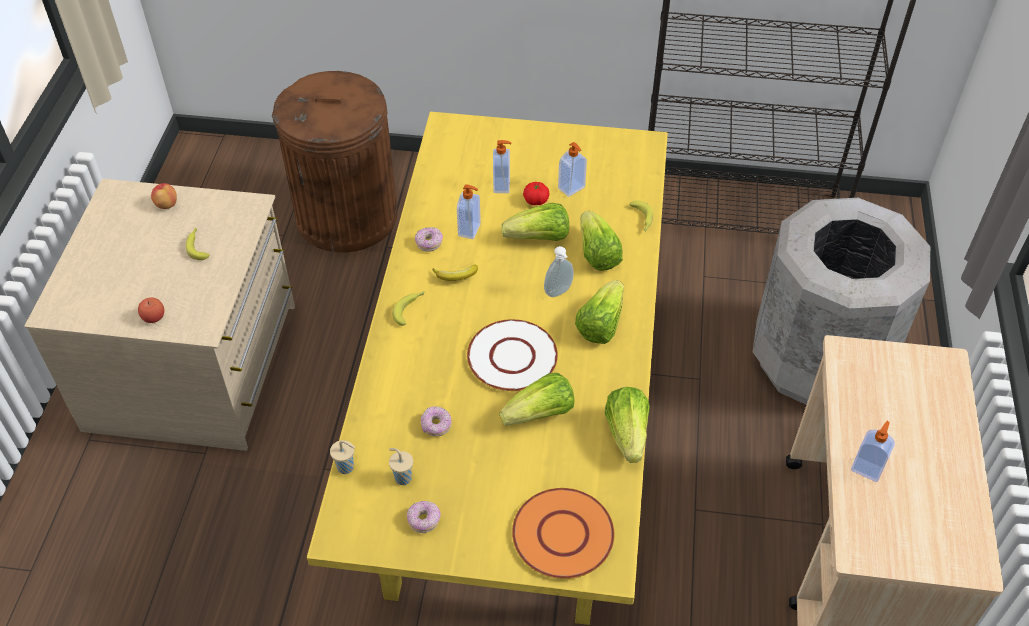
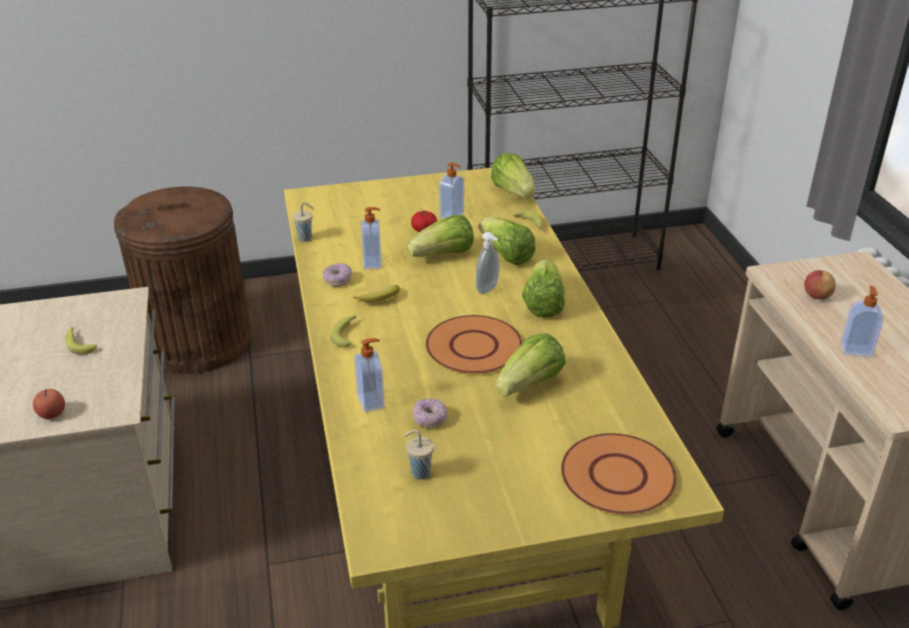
camera: 20 degrees left, 15 degrees down
(167, 204) = (28, 317): apple -> apple (816, 296)
(346, 467) = (352, 480): beige cup -> beige cup (305, 238)
(424, 520) = (465, 504): donut -> none
(502, 185) = (385, 226): soap dispenser -> soap dispenser (372, 401)
(512, 356) = (473, 346): white plate -> orange plate
(627, 433) = (624, 378): lettuce -> lettuce (514, 192)
(818, 361) = (695, 351): grey trash can -> none

